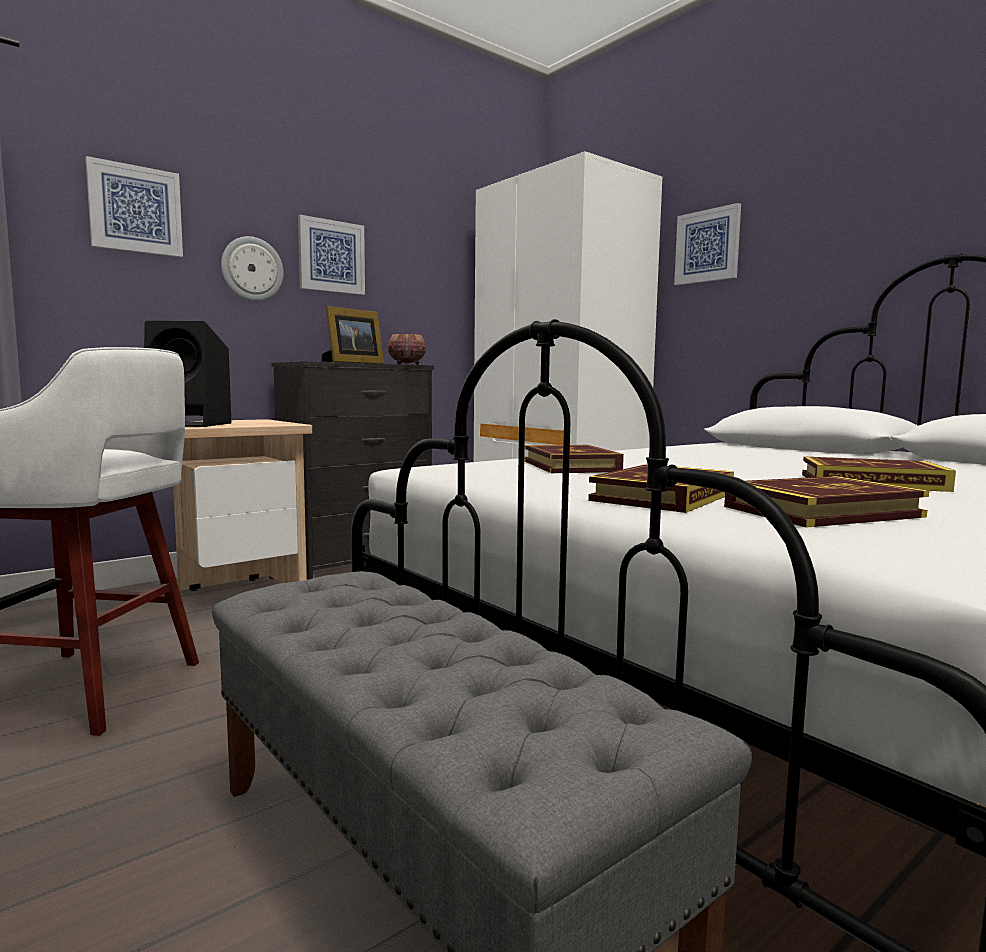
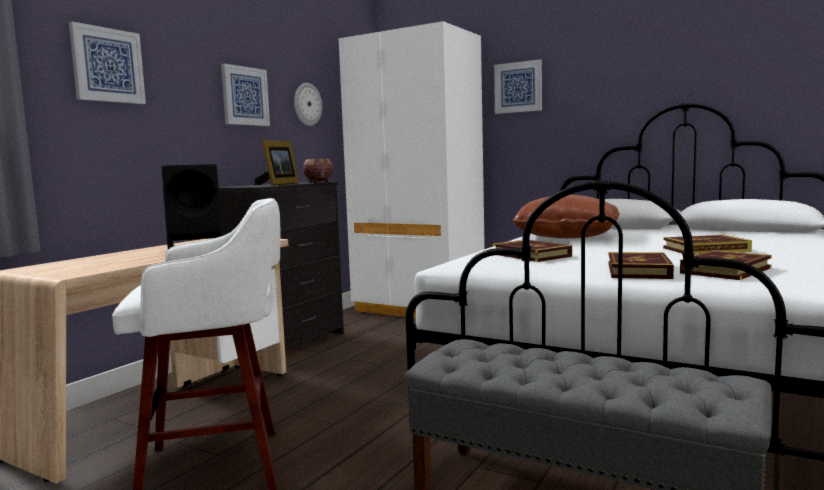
camera: 20 degrees left, 0 degrees up
(252, 269) = (192, 110): wall clock -> wall clock (307, 104)
(695, 452) = (567, 237): none -> brown pillow

